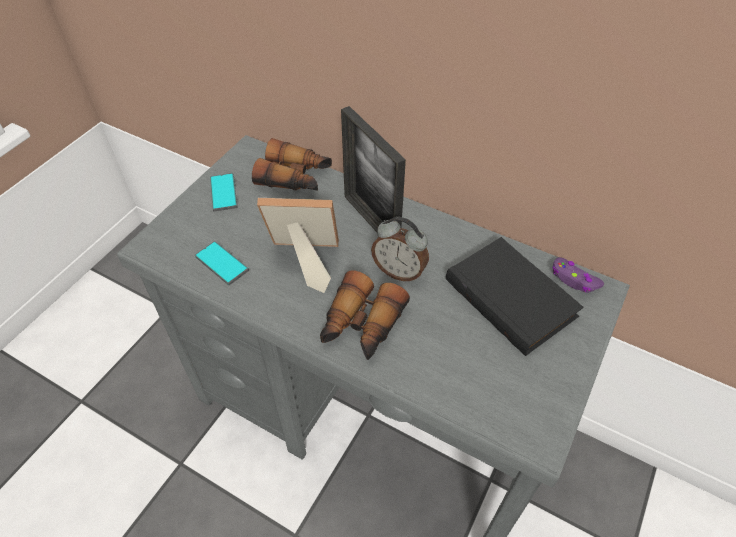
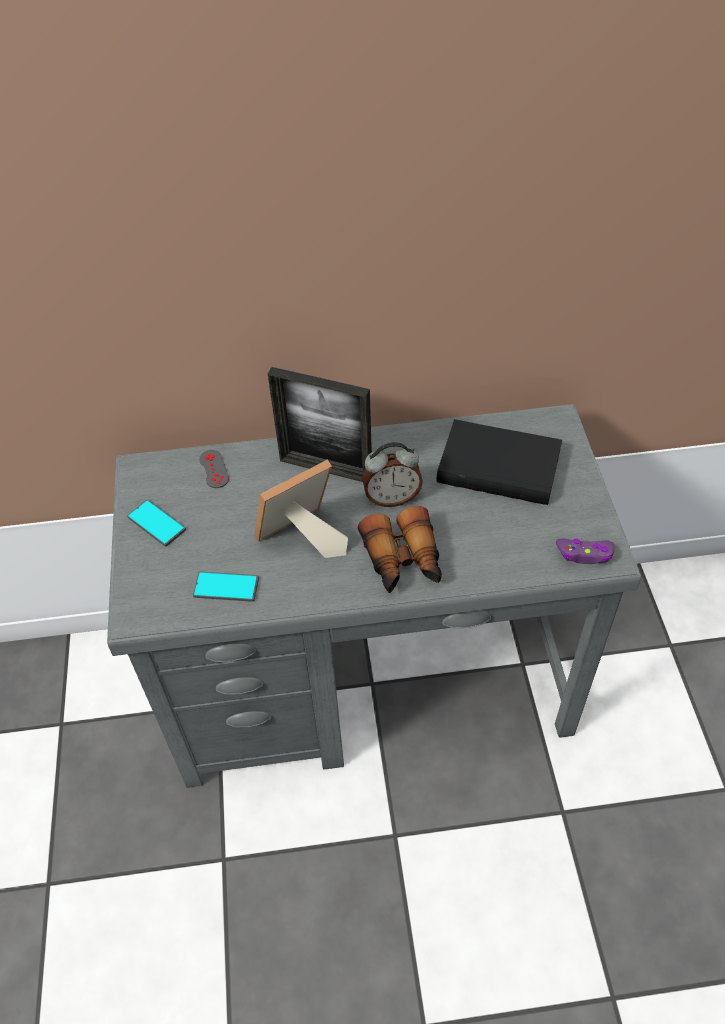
camera: 35 degrees left, 0 degrees up
(295, 177) = (214, 469): binoculars -> grey game controller
(574, 279) = (532, 423): purple game controller -> purple game controller (585, 554)

